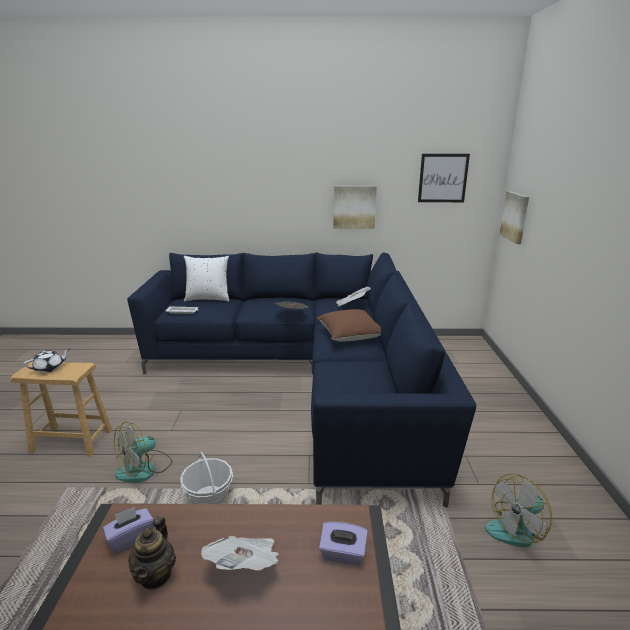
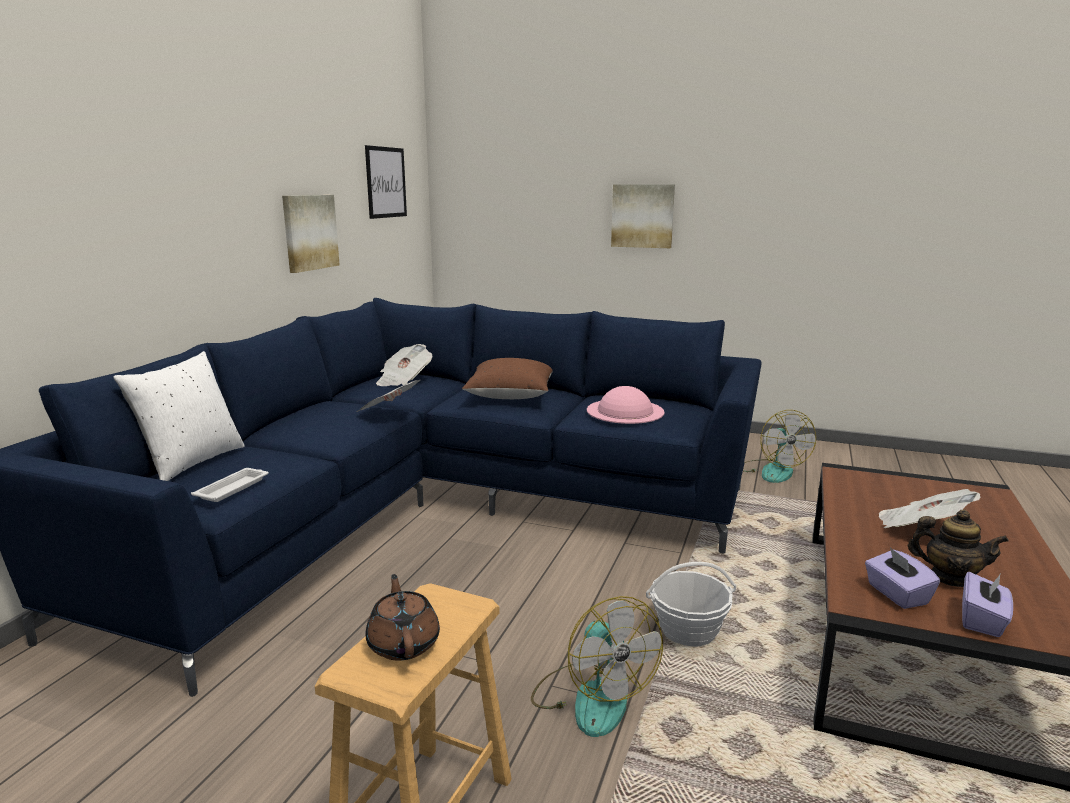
camera: 70 degrees left, 5 degrees down
(49, 368) = (403, 643): white teapot -> brown teapot
(343, 554) = (891, 485): purple tissue box -> purple tissue box (982, 621)
(348, 376) = (625, 411): none -> pink hat
(515, 216) = (474, 226): picture -> picture (642, 216)

